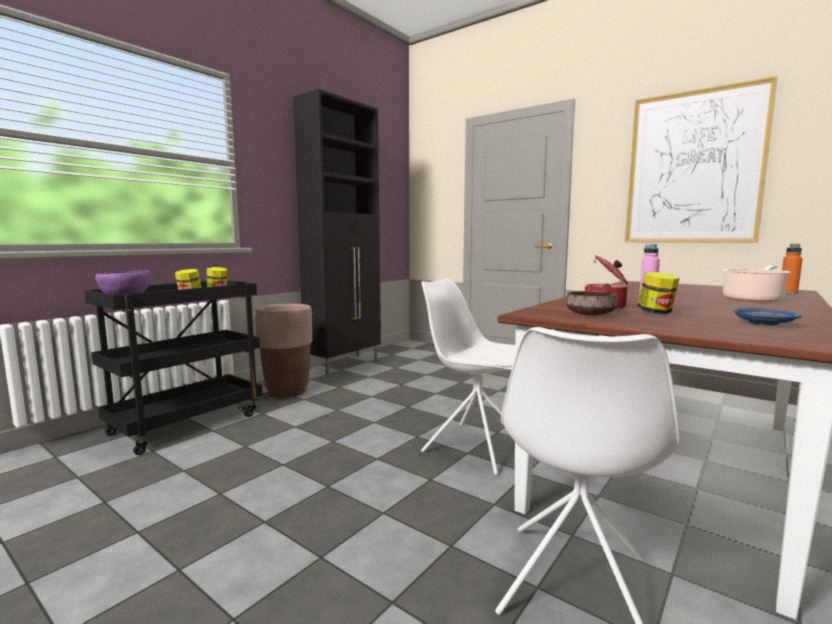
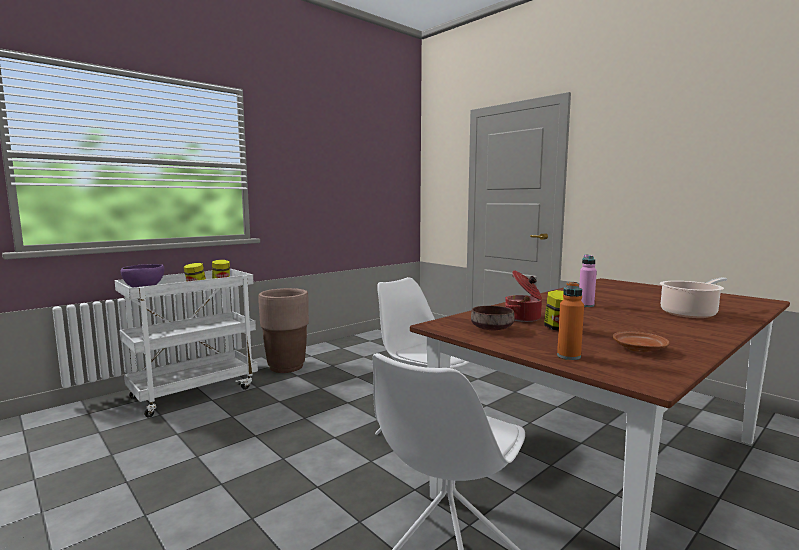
camera: 10 degrees right, 0 degrees up
(188, 423) = (195, 391): black cart -> white cart
(345, 364) = (347, 342): black cabinet -> none
(693, 168) = (684, 164): picture -> none
(763, 323) = (639, 349): blue plate -> brown plate
(788, 293) = (746, 305): orange bottle -> orange bottle (568, 356)

